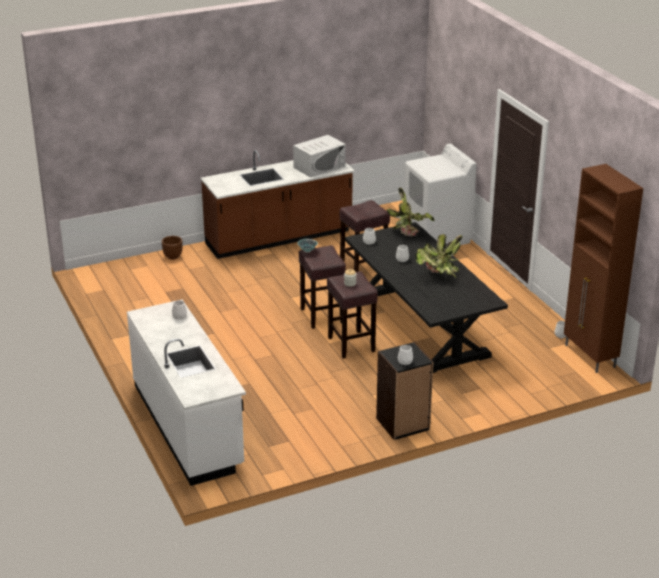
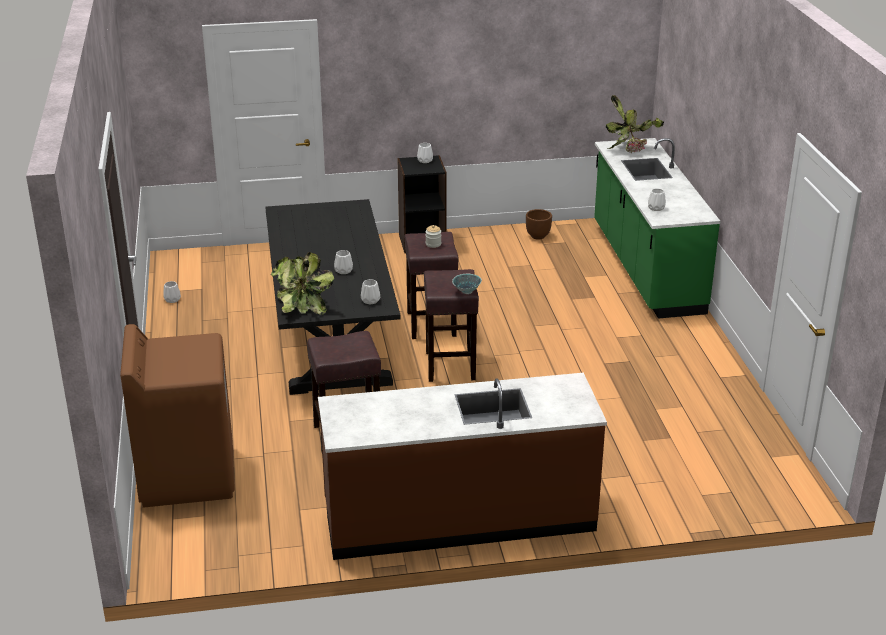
camera: 165 degrees left, 0 degrees up
(173, 257) = (657, 506): brown planter -> brown planter (538, 236)
(188, 426) = (645, 268): white counter -> green counter
(319, 167) = (376, 414): white microwave -> none
(437, 237) = (187, 475): white washing machine -> brown washing machine
(439, 275) = (313, 246): potted plant -> potted plant (631, 149)
(590, 356) = (167, 274): brown cabinet -> none

